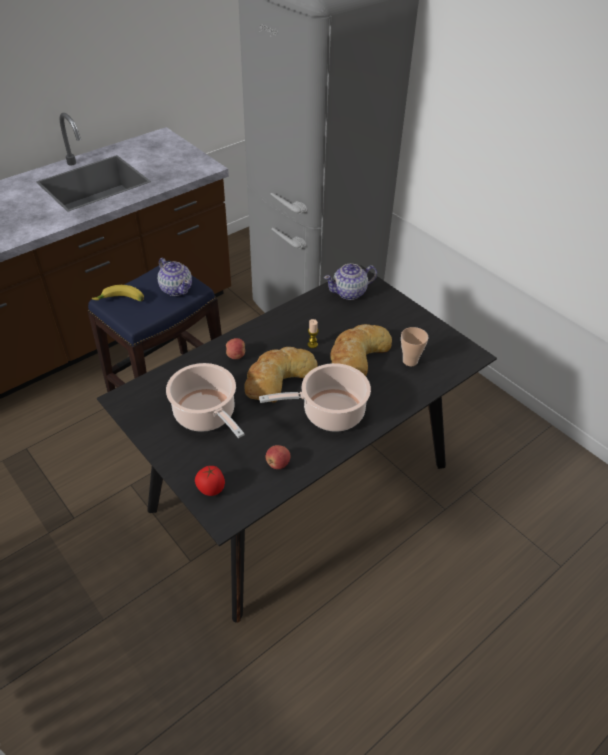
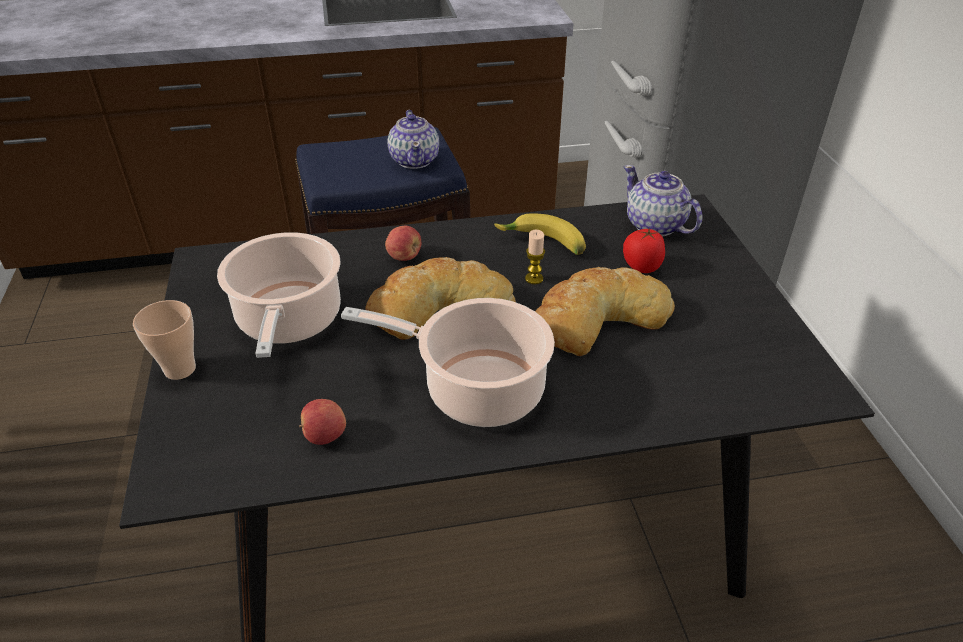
camera: 30 degrees right, 5 degrees down
(120, 301) = (332, 155): banana -> banana (542, 245)
(211, 489) = (192, 431): tomato -> tomato (641, 267)
(350, 292) = (655, 226): teapot -> teapot turned 45 degrees clockwise
(410, 361) = (687, 359): cup -> cup (180, 369)

